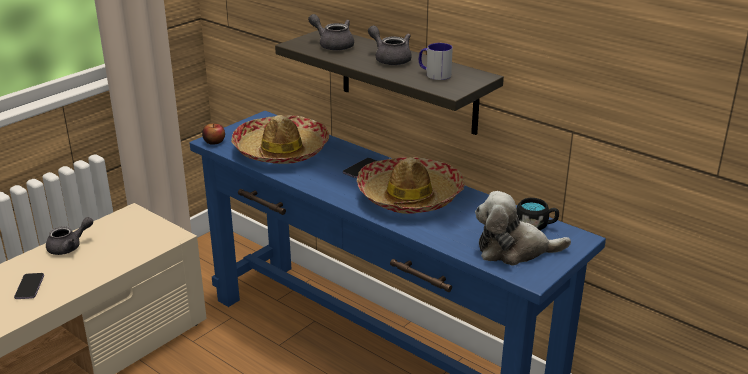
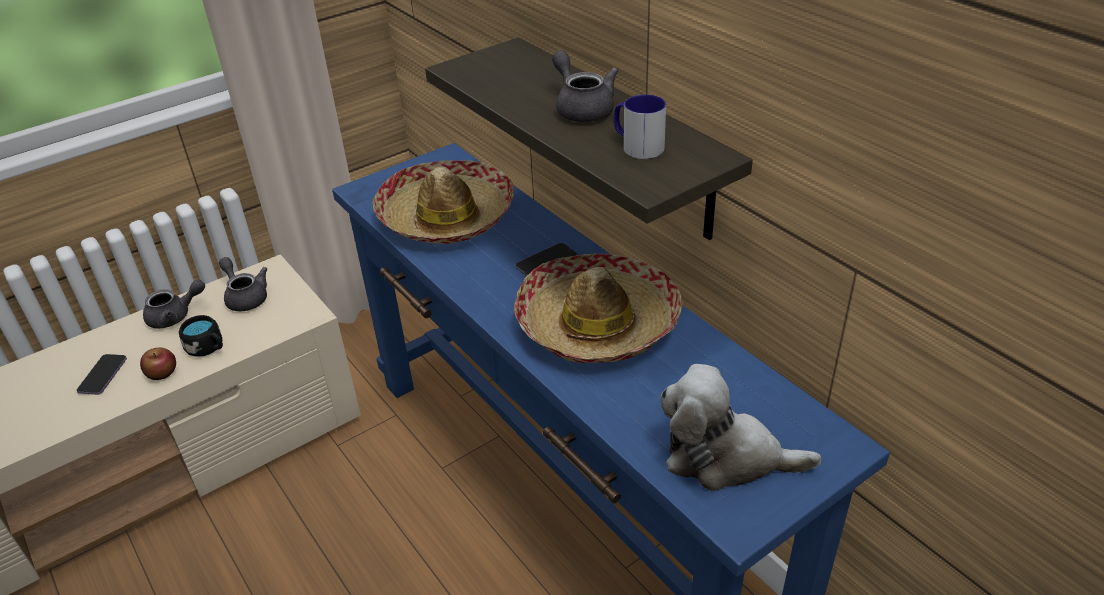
camera: 15 degrees right, 10 degrees up
(214, 142) = (364, 192): apple -> apple (162, 373)
(333, 45) = (509, 74): grey teapot -> grey teapot (245, 297)
(536, 225) = (777, 409): black mug -> black mug (208, 348)

